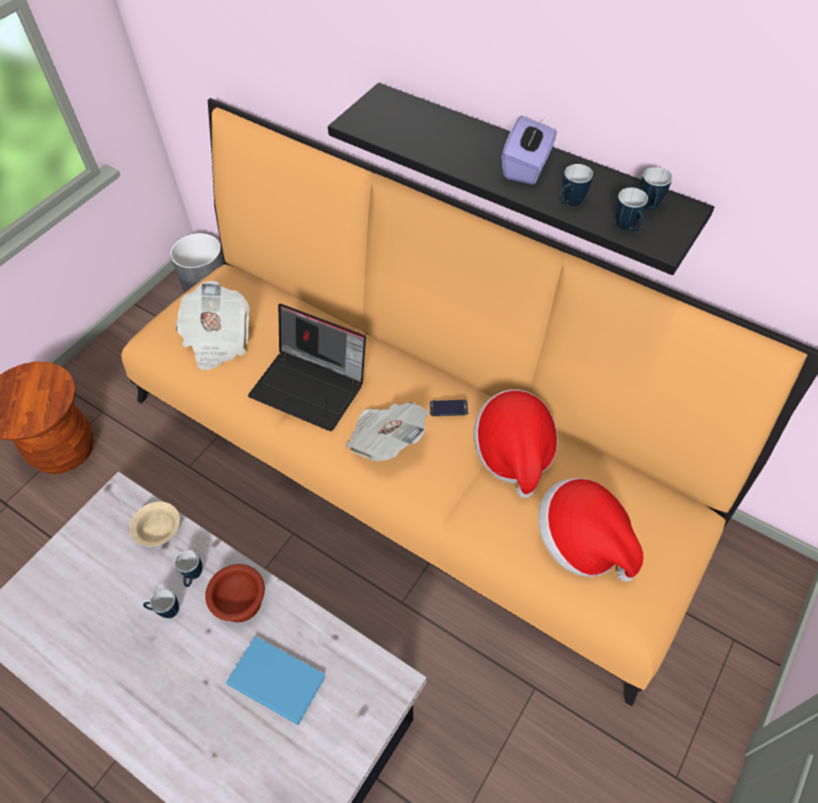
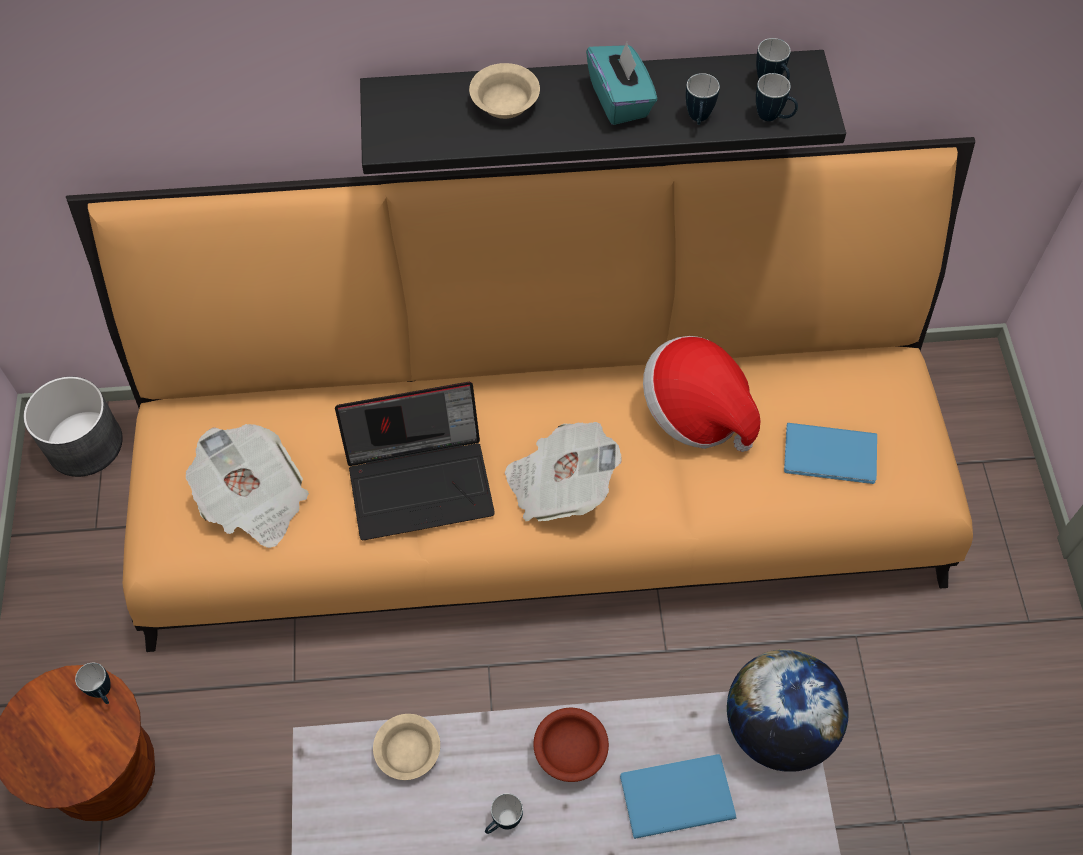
camera: 40 degrees left, 5 degrees up
(193, 577) = (496, 769): mug -> mug (104, 694)
(380, 689) = (777, 728): none -> globe
(448, 408) = (589, 407): phone -> none
(449, 133) = (504, 102): none -> beige bowl
(527, 167) = (620, 100): purple tissue box -> turquoise tissue box
(582, 542) = (832, 456): hat -> blue book

